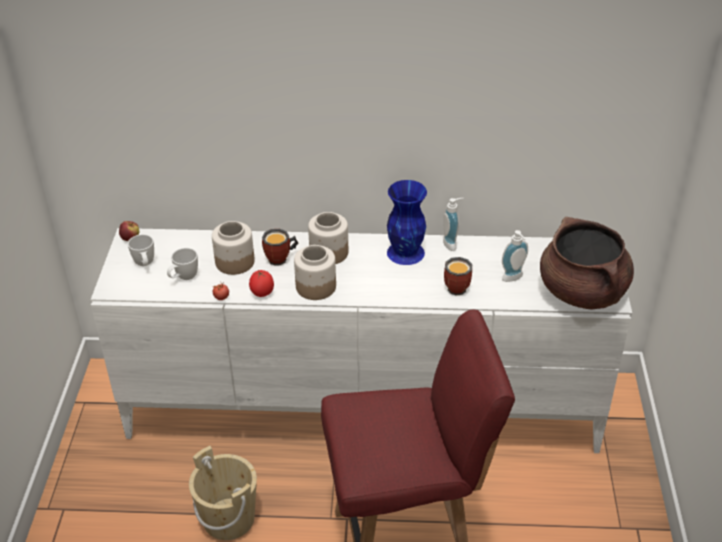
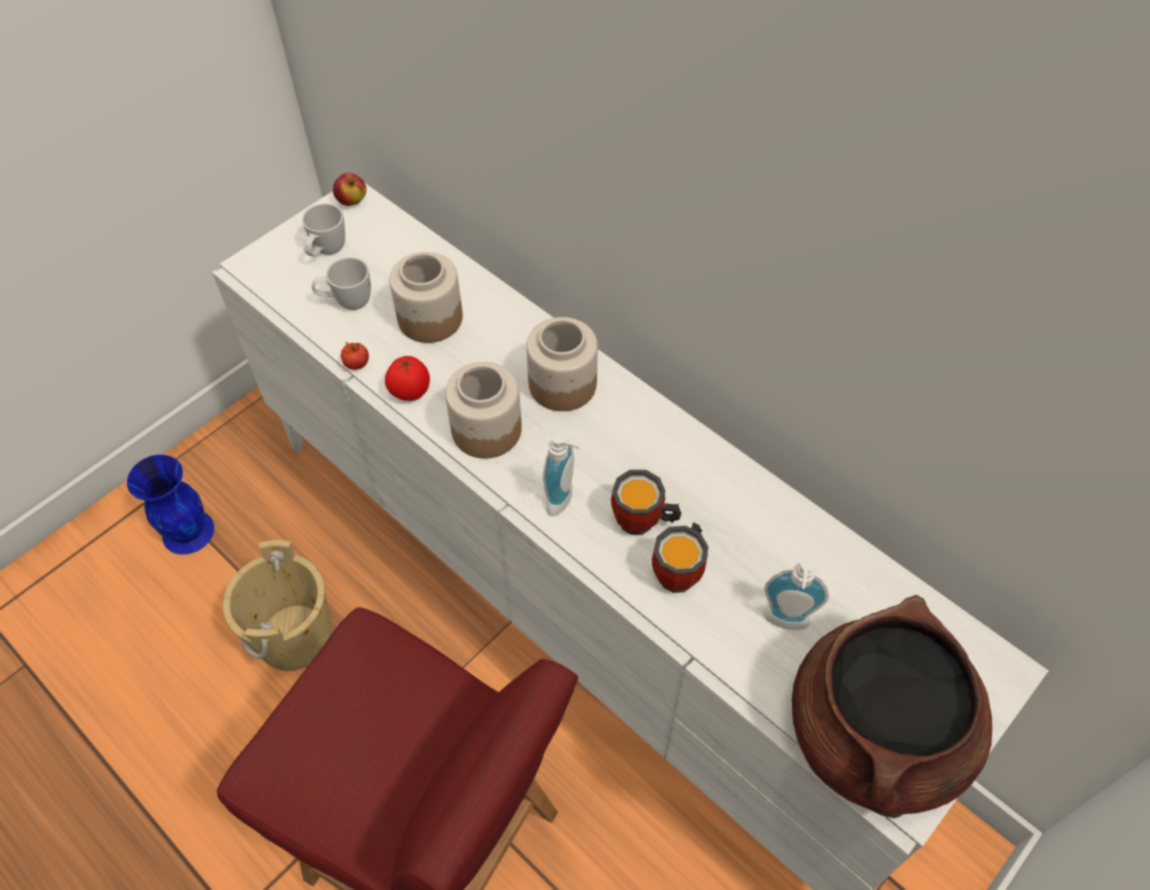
camera: 40 degrees right, 15 degrees up
(281, 259) = (491, 353): mug -> mug (642, 524)
(405, 252) = (670, 457): blue vase -> blue vase (189, 531)
(452, 244) = (755, 489): soap dispenser -> soap dispenser (564, 501)

